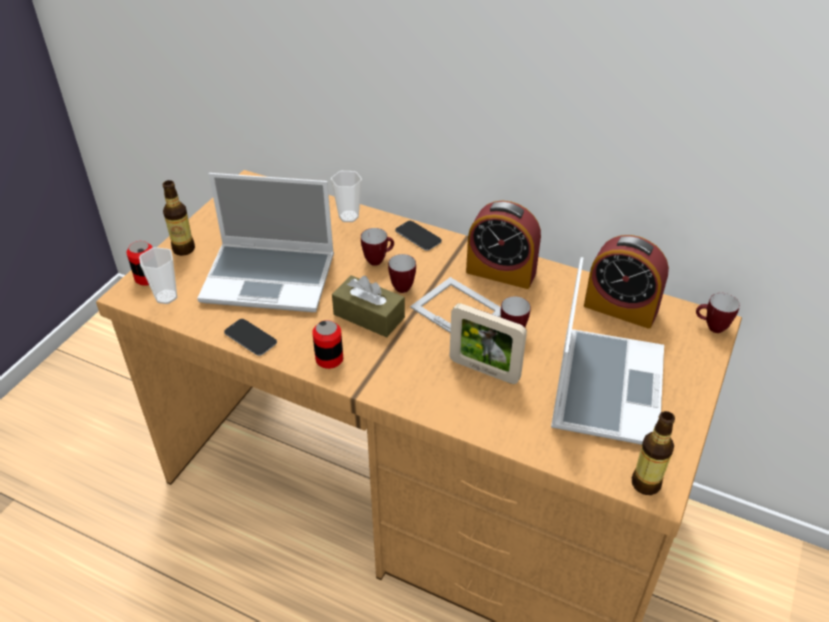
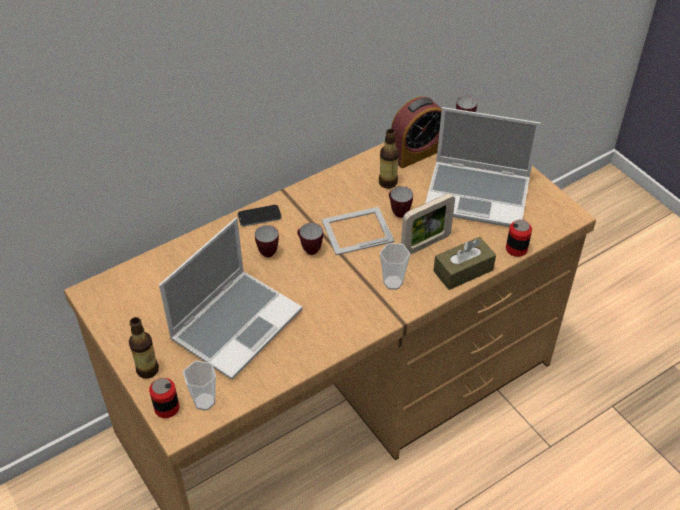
camera: 60 degrees left, 5 degrees up
(250, 338) = (299, 361): phone -> none
(329, 359) = (356, 322): can -> can (516, 249)
(348, 216) = (198, 246): cup -> cup (393, 282)
(369, 316) = (327, 281): brown tissue box -> brown tissue box (463, 270)
(501, 272) = (336, 191): alarm clock -> none
(605, 387) = (478, 195): laptop -> laptop turned 150 degrees clockwise
(645, 483) = (562, 217): bottle -> bottle (387, 182)

